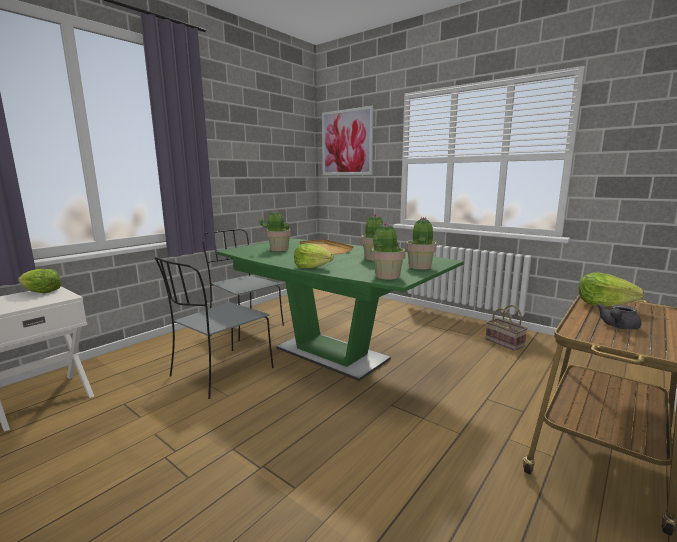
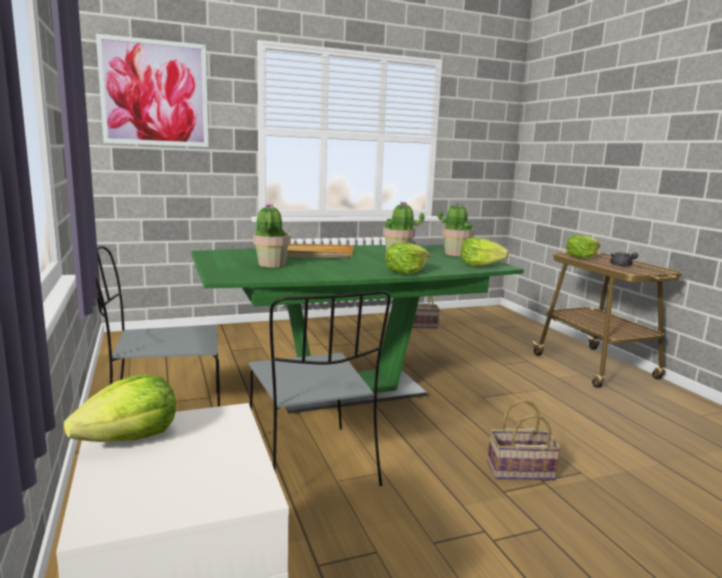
camera: 60 degrees left, 0 degrees up
(269, 450) = (519, 471): none -> basket
(387, 276) = (480, 265): potted plant -> lettuce

